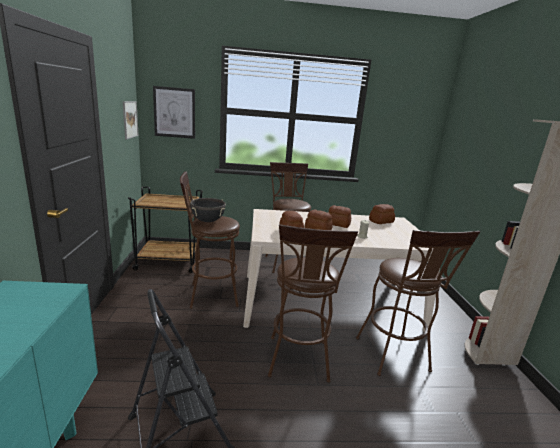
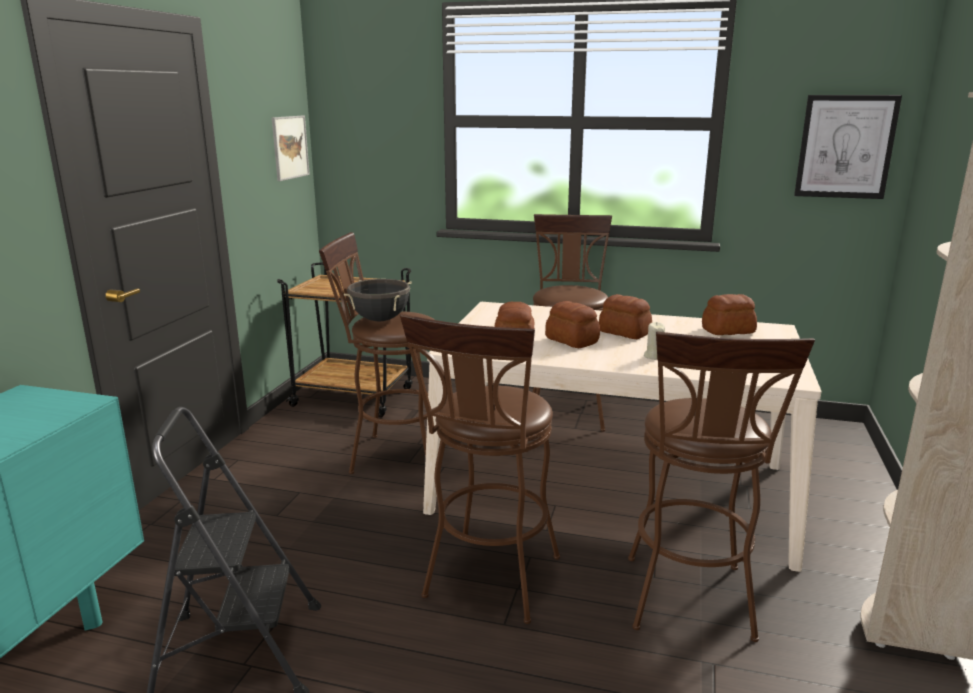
camera: 20 degrees right, 0 degrees up
(174, 112) = (368, 131): picture -> picture (845, 147)

